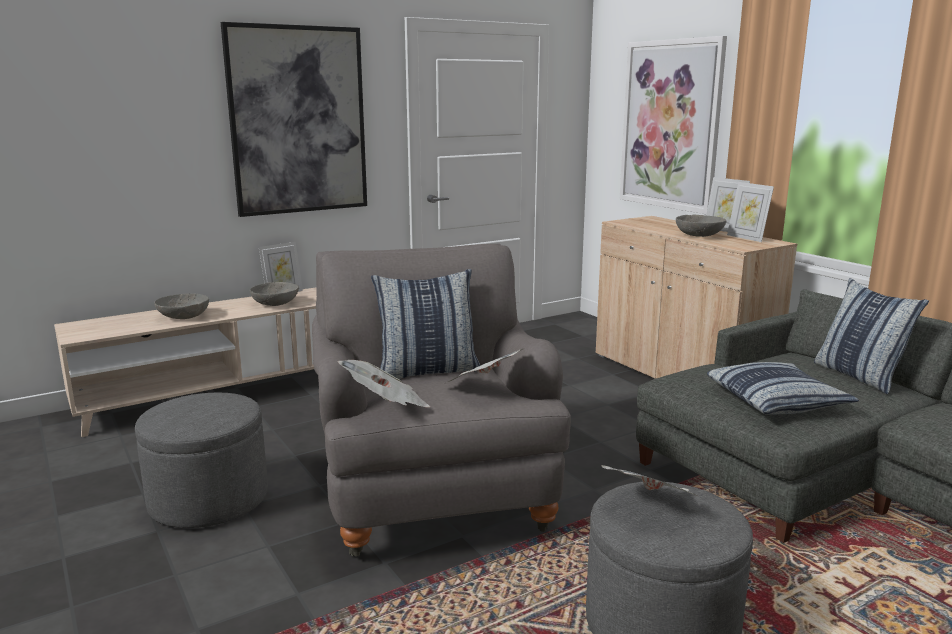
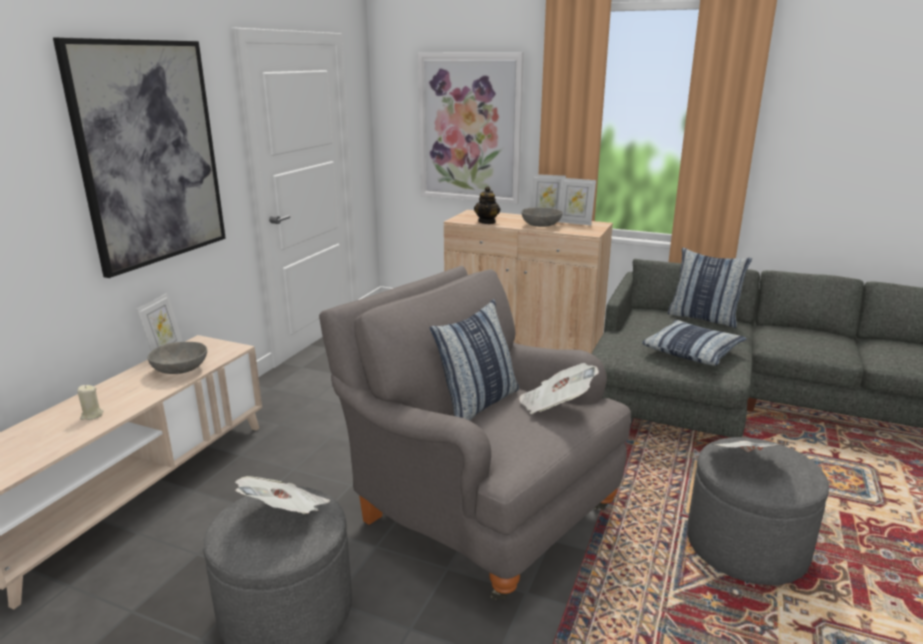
camera: 35 degrees left, 5 degrees up
(184, 317) = (92, 415): grey bowl -> beige candle
(386, 405) = (517, 451): newspaper -> newspaper (286, 513)
(646, 226) = (487, 222): none -> teapot

